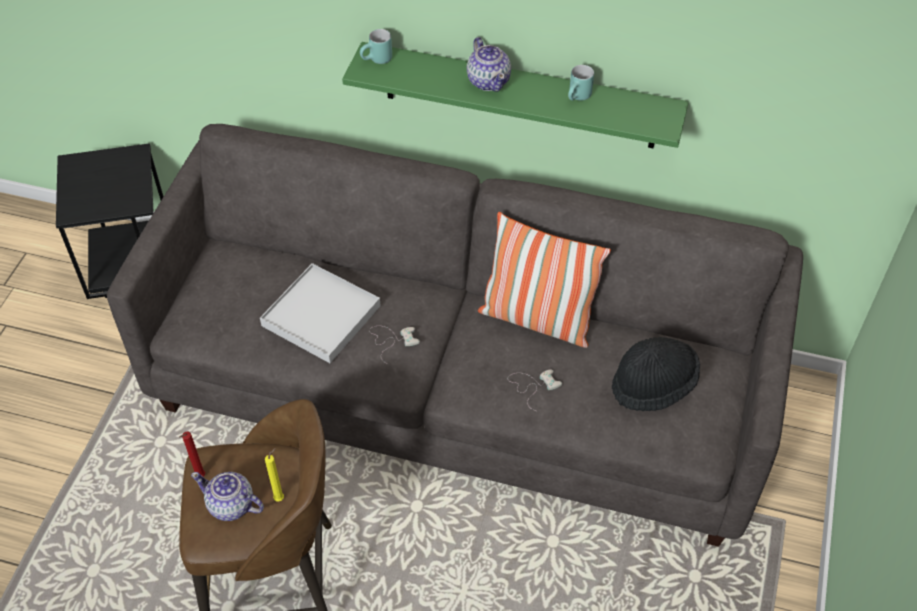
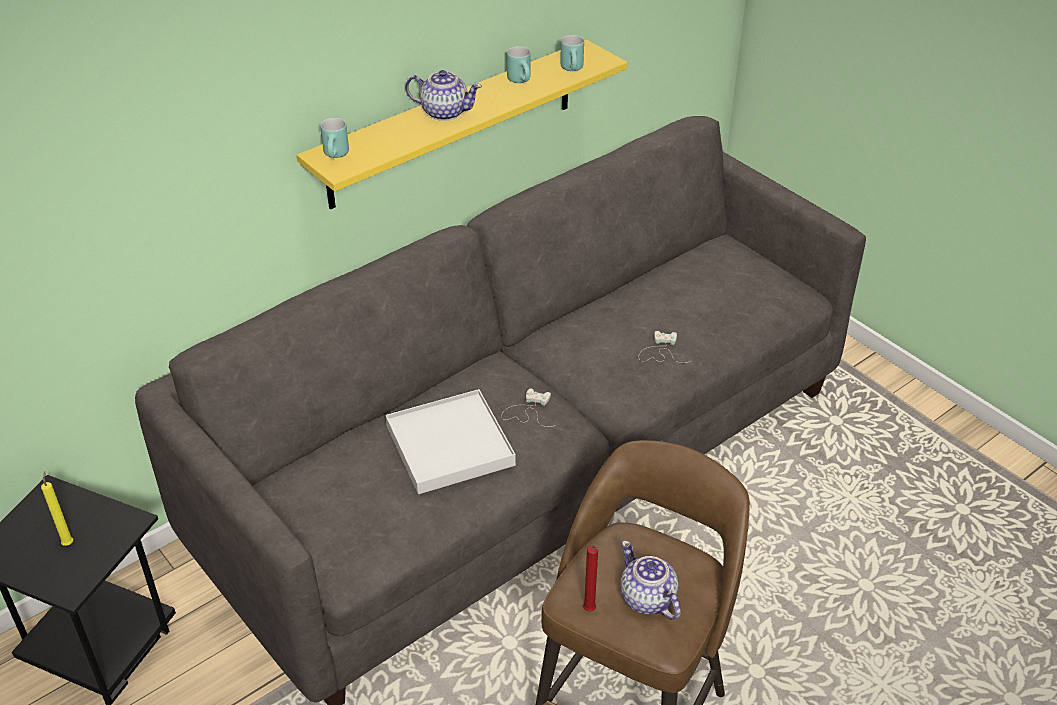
camera: 55 degrees left, 10 degrees down
(231, 505) = (647, 599): teapot -> teapot turned 90 degrees clockwise
(280, 498) = (667, 557): yellow candle -> yellow candle (68, 542)
(519, 96) = (452, 124): green shelf -> yellow shelf
(537, 319) = (589, 316): pillow -> none
(629, 117) = (574, 69): none -> turquoise mug
(653, 385) = (720, 287): black hat -> none

